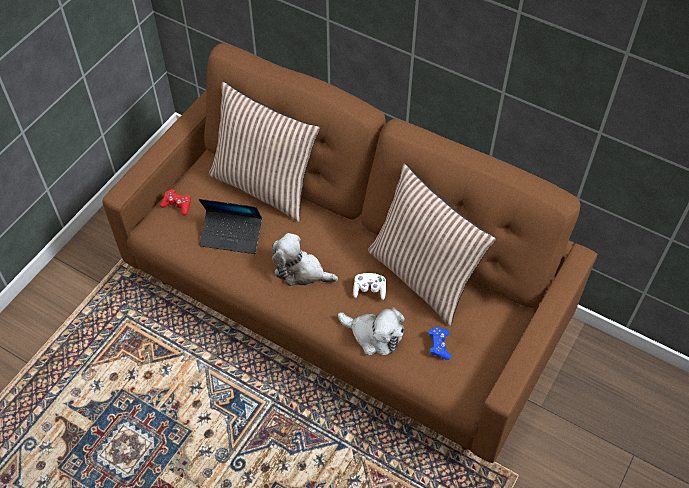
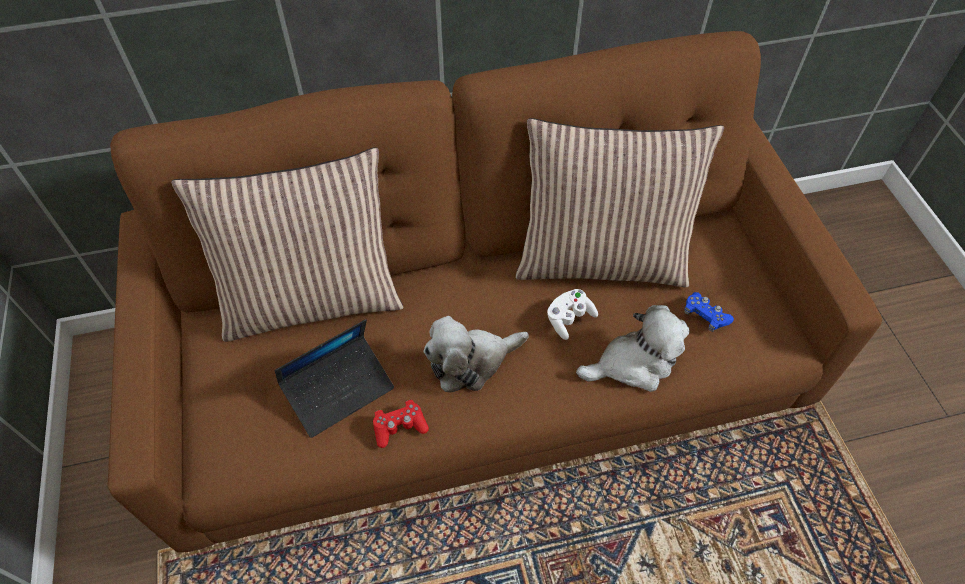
camera: 45 degrees left, 0 degrees up
(177, 205) = (220, 411): red game controller -> red game controller (399, 426)

